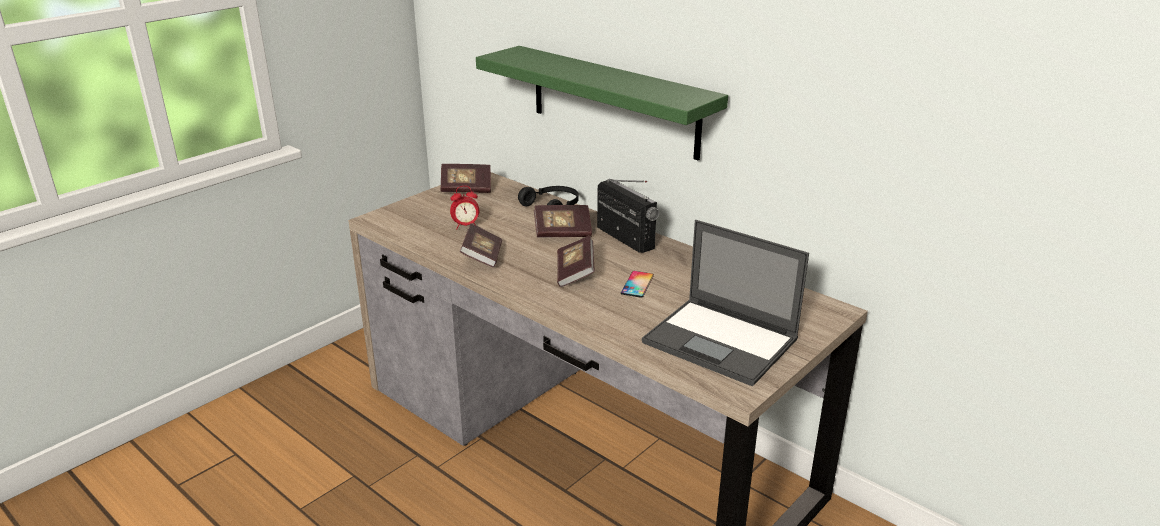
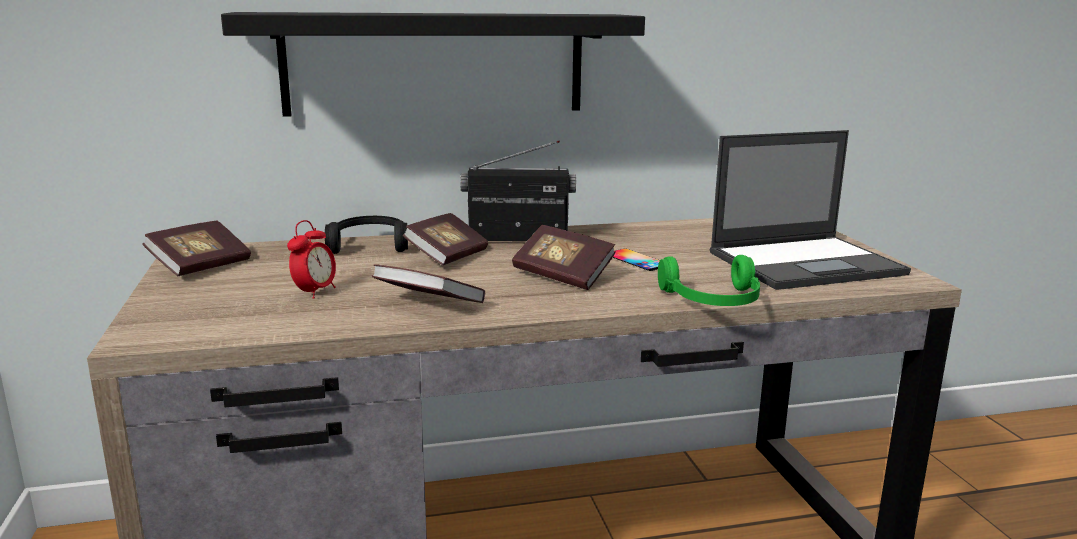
camera: 55 degrees left, 10 degrees down
(592, 328) = (713, 301): none -> green headphones
(613, 101) = (435, 64): green shelf -> black shelf

